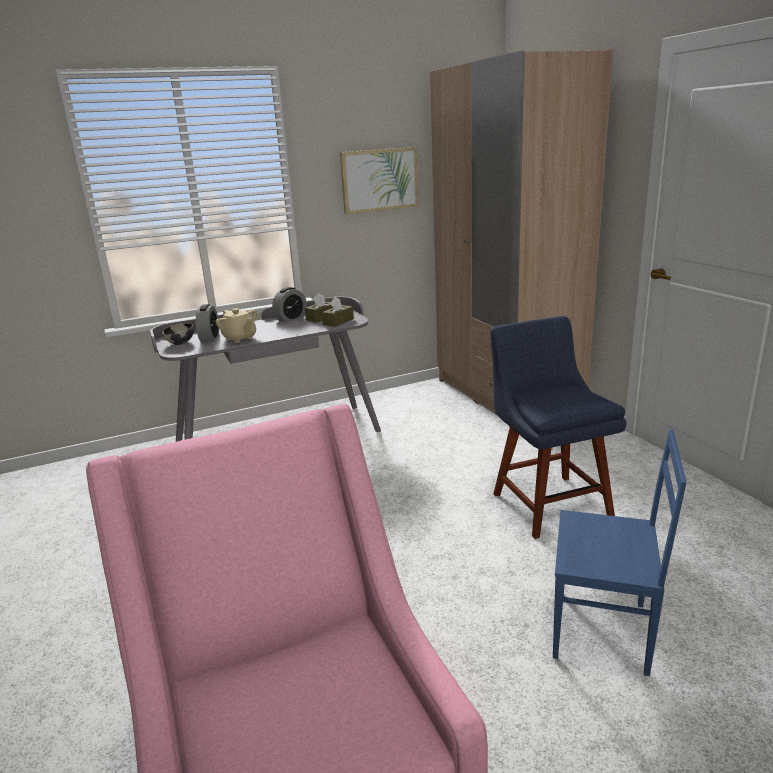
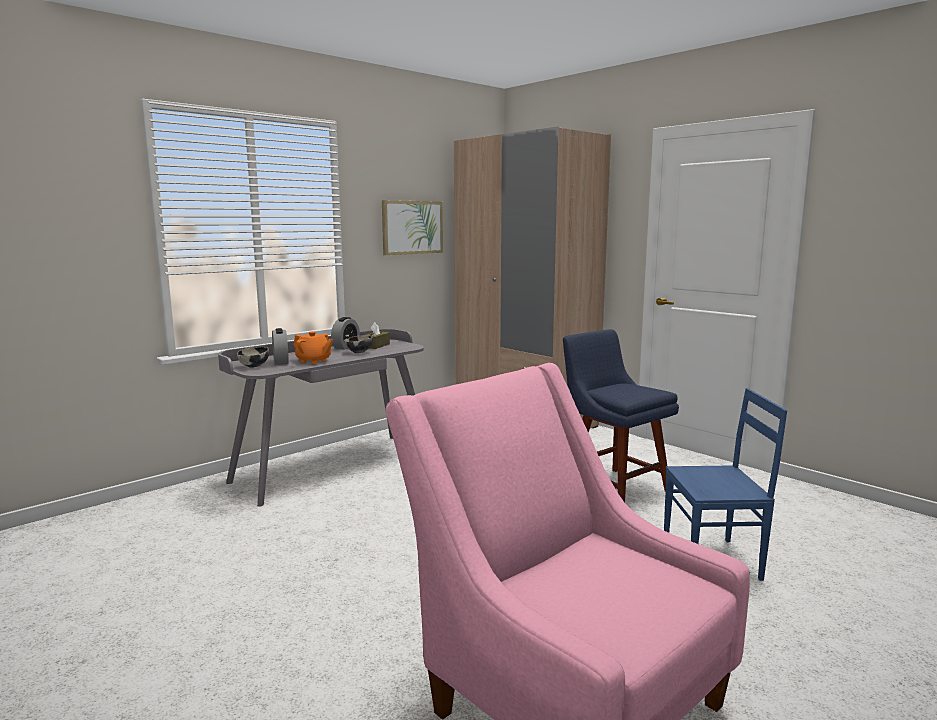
camera: 20 degrees left, 10 degrees down
(239, 339) = (313, 361): beige teapot -> orange teapot
(295, 327) = (359, 352): none -> bowl
(338, 322) = (396, 347): brown tissue box -> none

